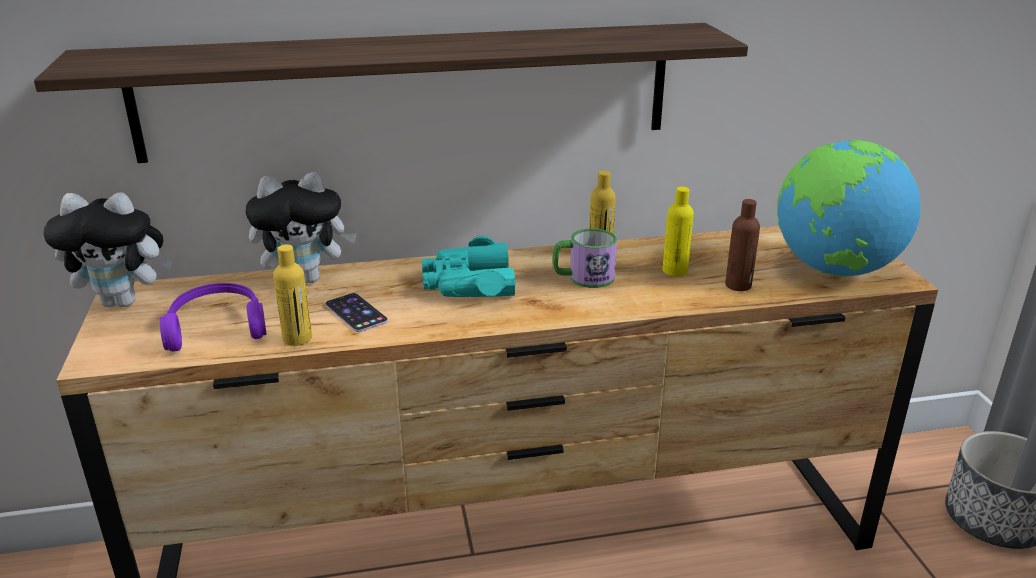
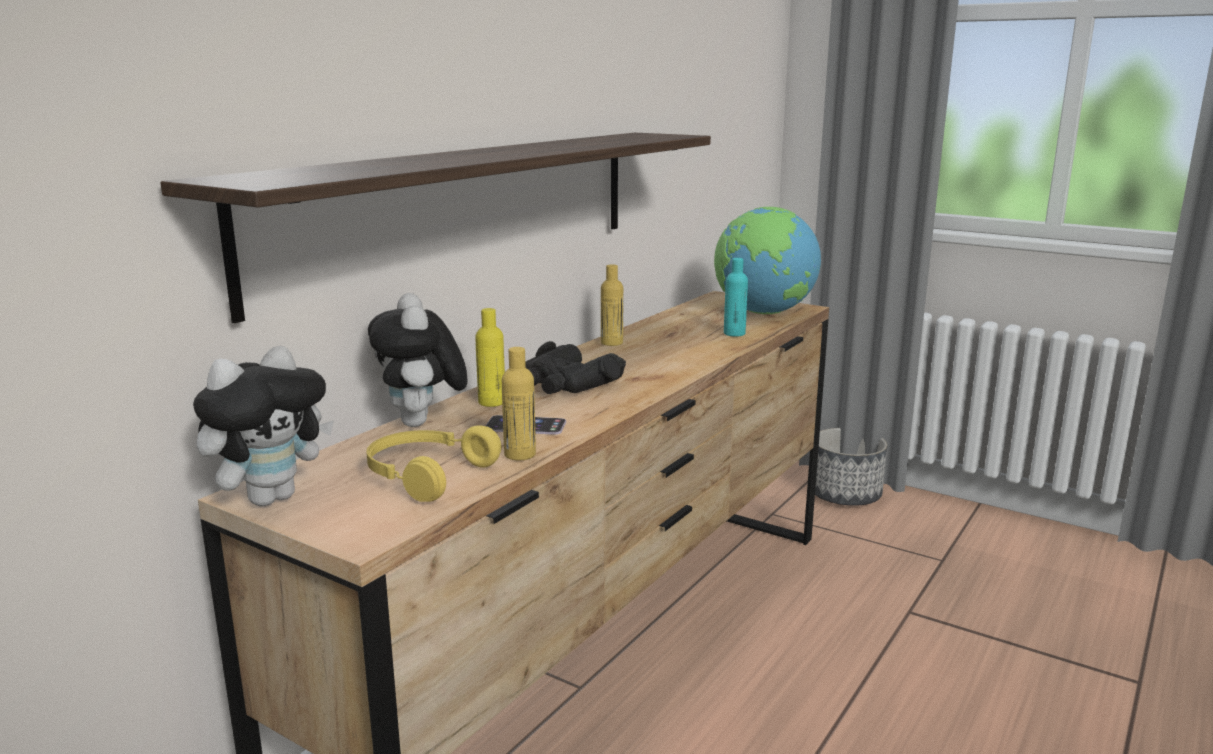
camera: 45 degrees left, 10 degrees down
(217, 326) = (425, 475): purple headphones -> yellow headphones
(306, 279) = (422, 423): plush toy -> plush toy turned 135 degrees clockwise
(468, 283) = (566, 384): turquoise binoculars -> black binoculars
(583, 278) = (636, 357): mug -> none
(674, 271) = (682, 338): yellow bottle -> yellow bottle (492, 402)
(738, 285) = (734, 333): brown bottle -> turquoise bottle

